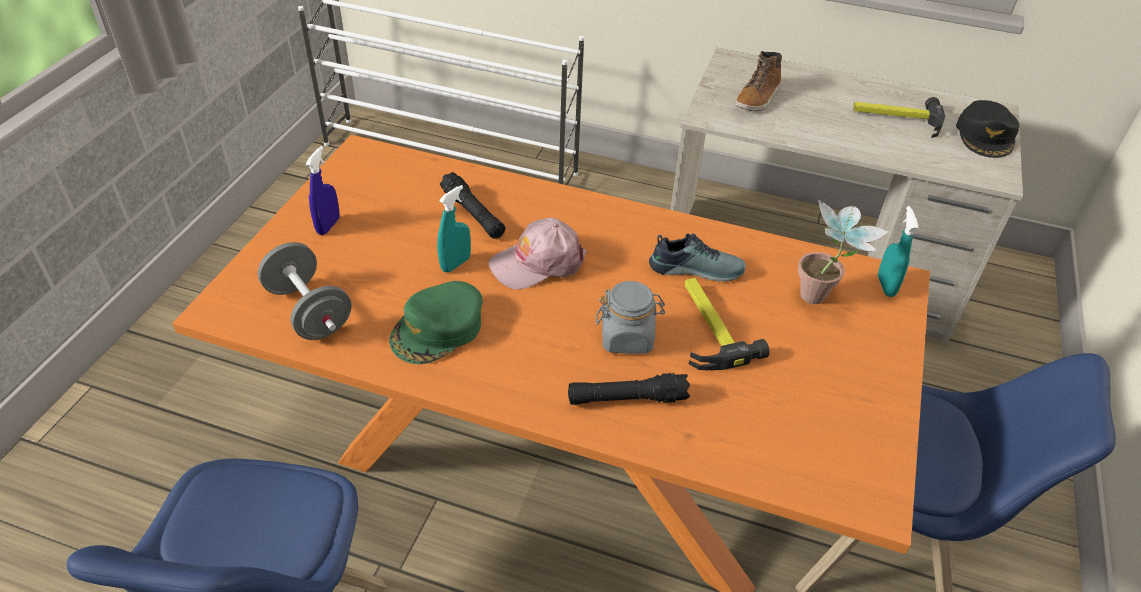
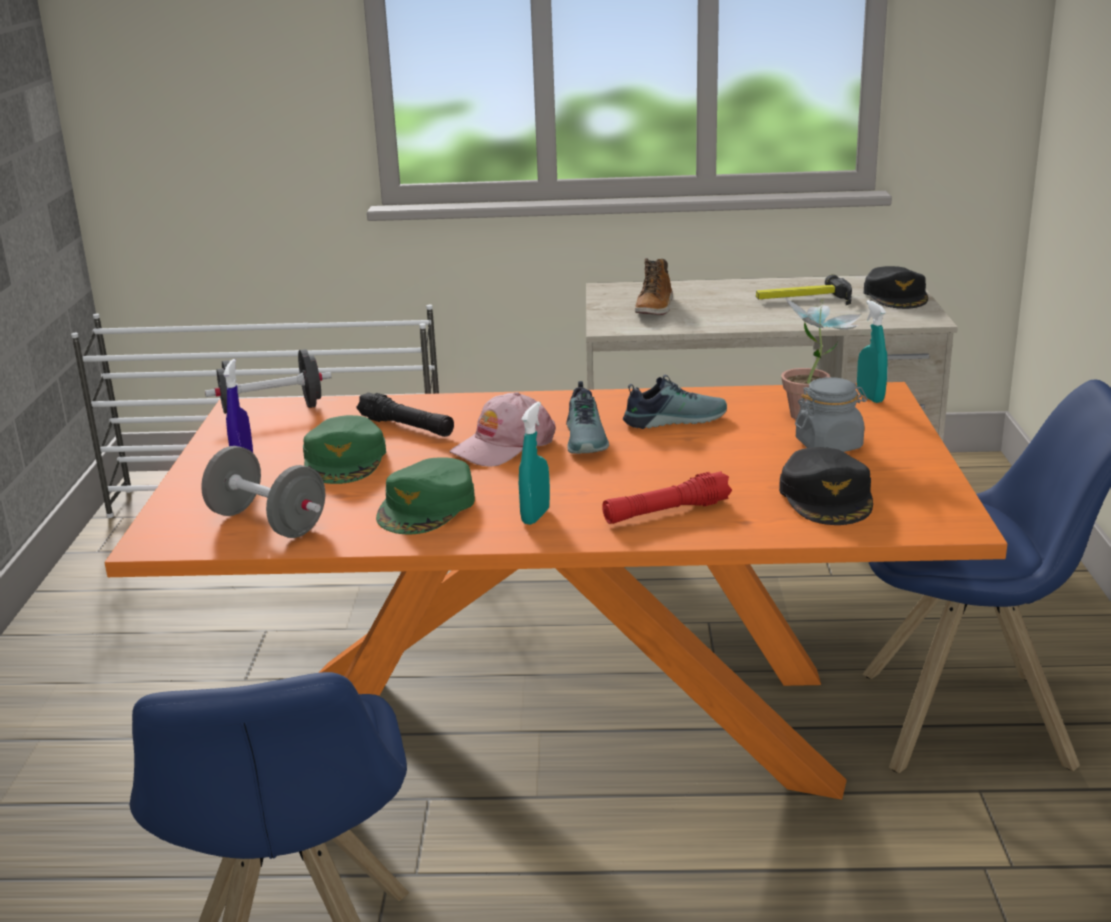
camera: 15 degrees left, 20 degrees down
(381, 163) = (272, 411): none -> black dumbbell
(405, 245) = (345, 460): none -> green cap
(455, 264) = (413, 462): turquoise spray bottle -> turquoise spray bottle (535, 516)
(610, 274) = (587, 439): none -> shoe
(627, 337) = (636, 474): grey jar -> grey jar (829, 445)
(627, 399) = (666, 512): black flashlight -> red flashlight
(707, 327) = (714, 453): hammer -> none
(776, 423) = (827, 497): none -> black cap

